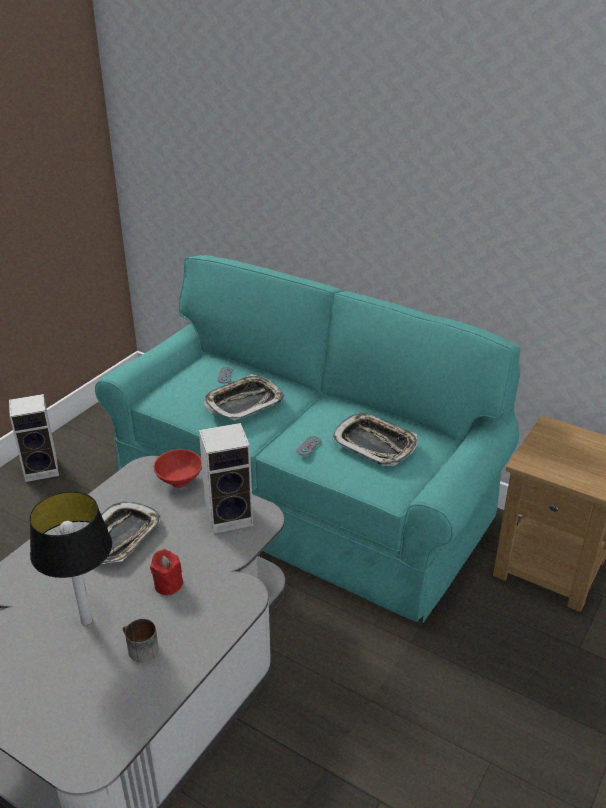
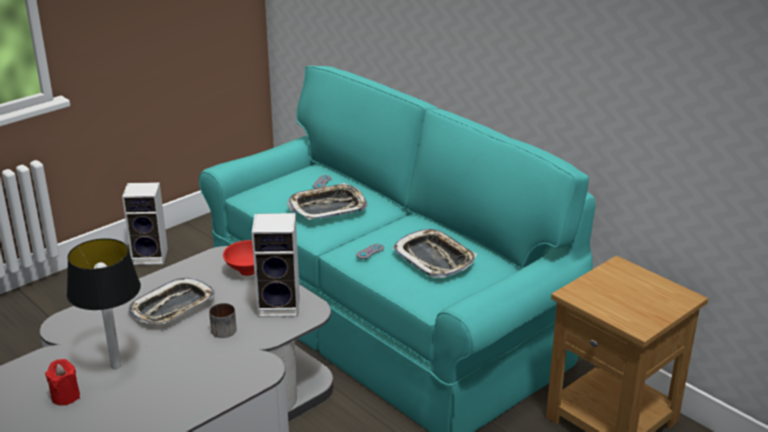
camera: 15 degrees right, 5 degrees down
(139, 649) = (150, 395): mug -> mug (220, 329)
(168, 585) = (198, 351): red candle -> red candle (65, 396)

